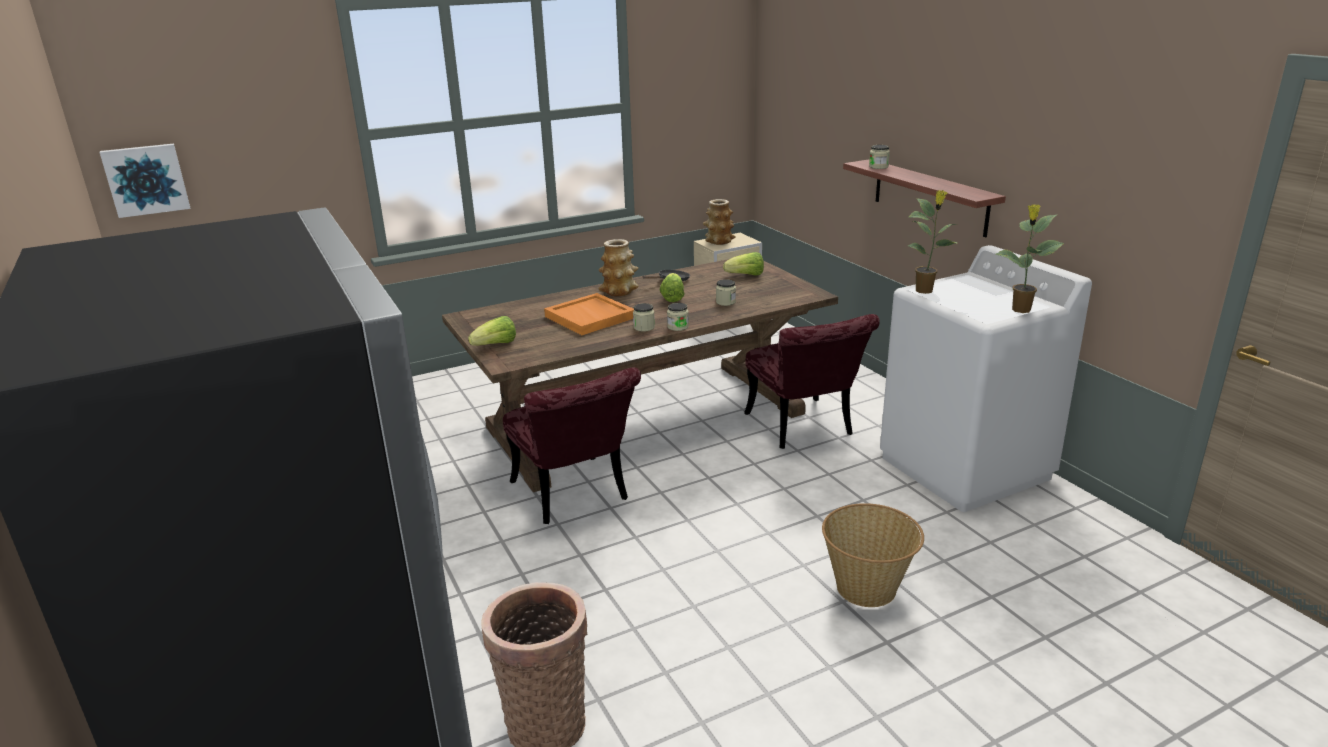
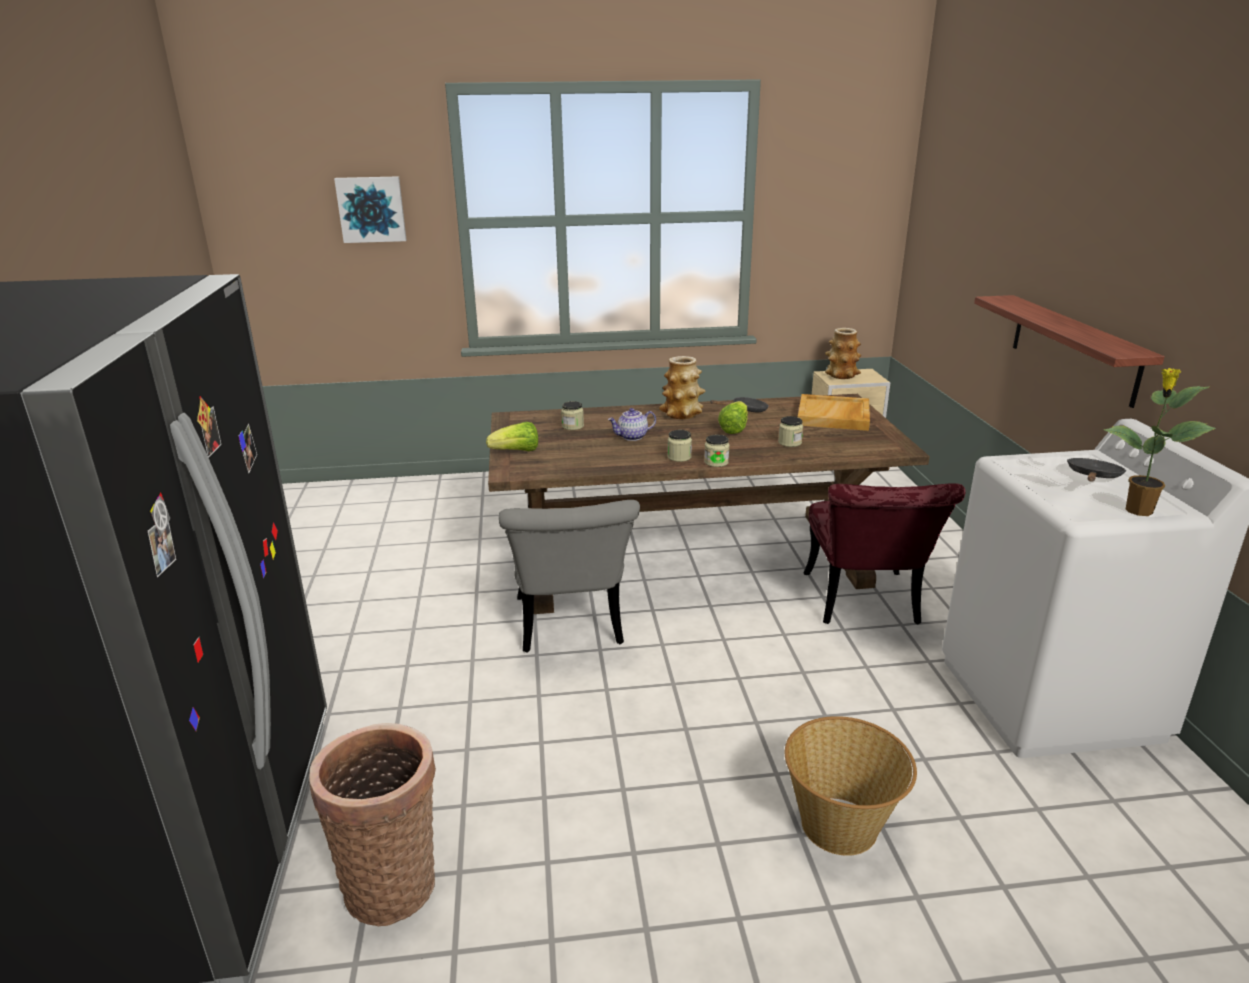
camera: 20 degrees right, 0 degrees up
(146, 179) = (259, 249): picture -> picture (371, 209)
(575, 496) = (571, 628): red chair -> grey chair
(591, 317) = (632, 437): orange tray -> teapot
(746, 275) = (834, 416): lettuce -> beige tray
(878, 167) = (1016, 304): jar -> jar (573, 426)
(925, 290) = (1017, 465): potted plant -> none
(979, 291) = (1093, 477): none -> black frying pan

